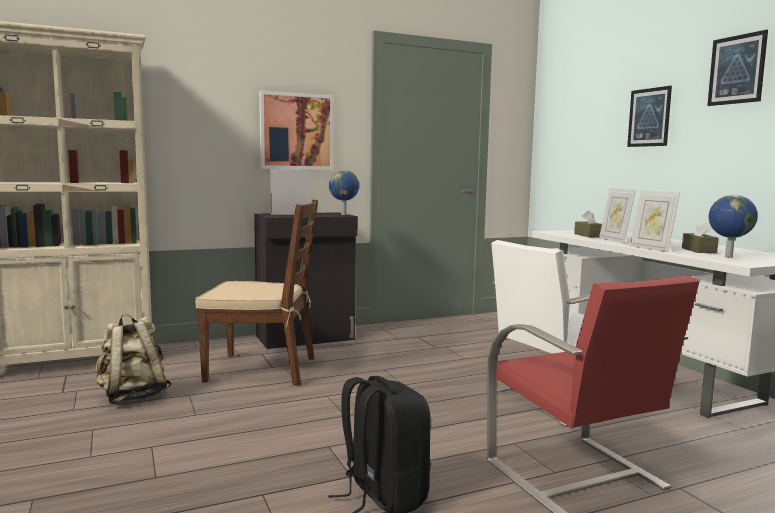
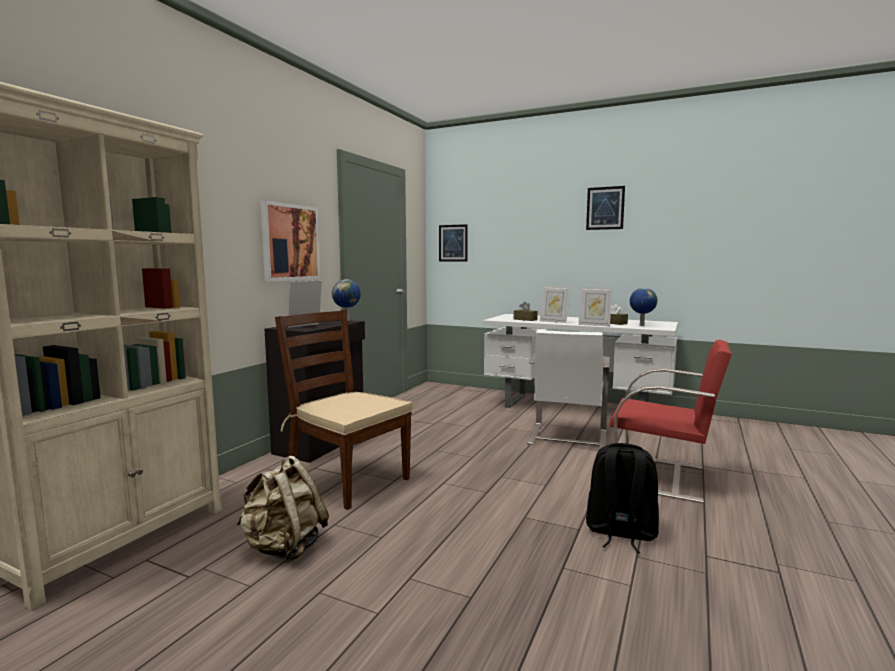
camera: 40 degrees left, 0 degrees up
(262, 369) = (347, 480): brown chair -> brown chair turned 105 degrees counterclockwise
(649, 117) = (539, 235): picture -> picture (453, 243)

